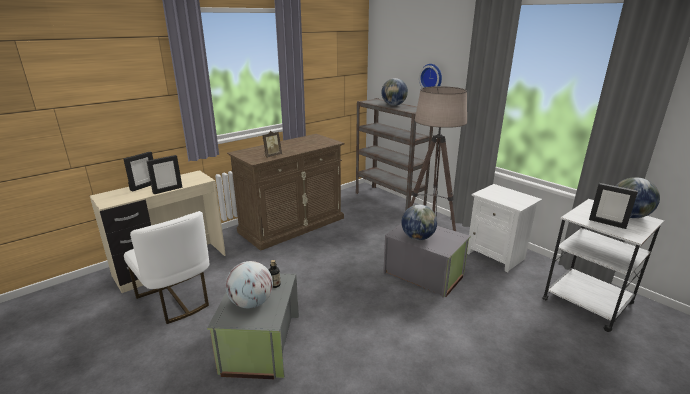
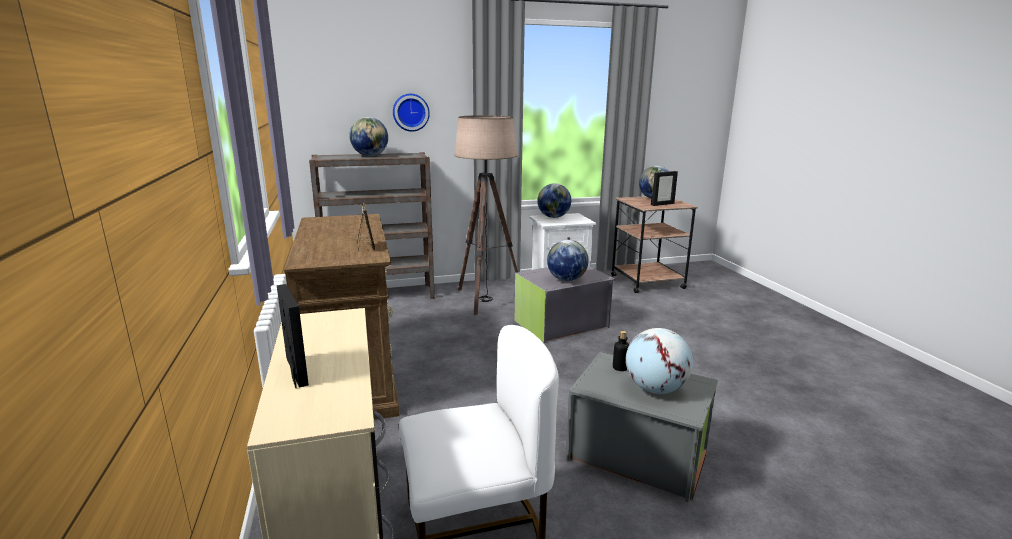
camera: 65 degrees left, 5 degrees down
(167, 190) = (357, 348): picture frame -> none
(505, 192) = (553, 217): none -> globe
(588, 302) = (648, 281): white cart -> brown cart

